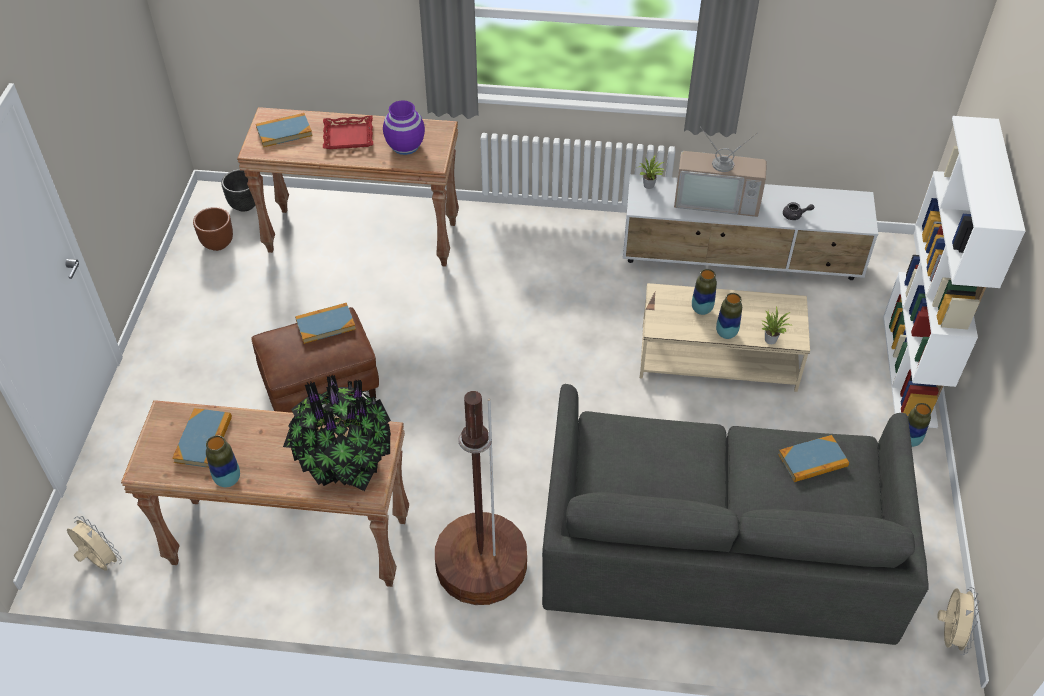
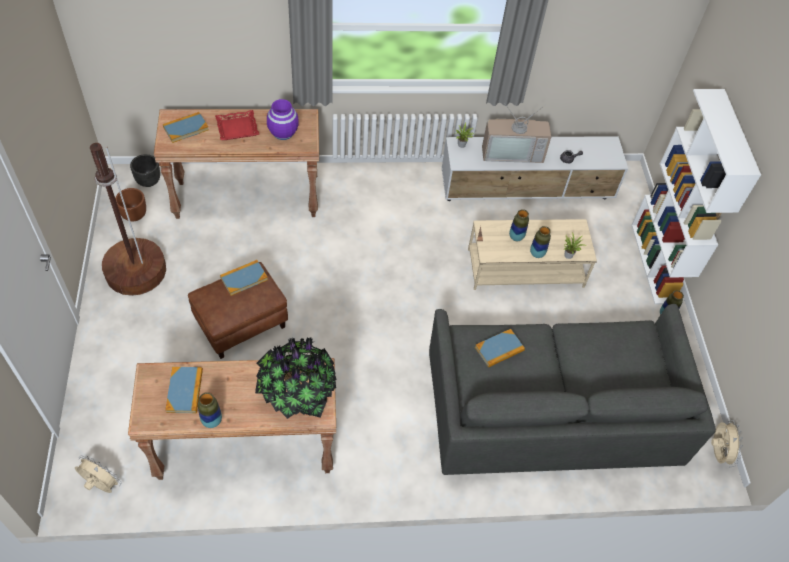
camera: 15 degrees left, 5 degrees up
(481, 565) = (390, 447): brown floor lamp -> brown floor lamp (135, 271)
(812, 460) = (617, 344): book -> book (499, 349)

